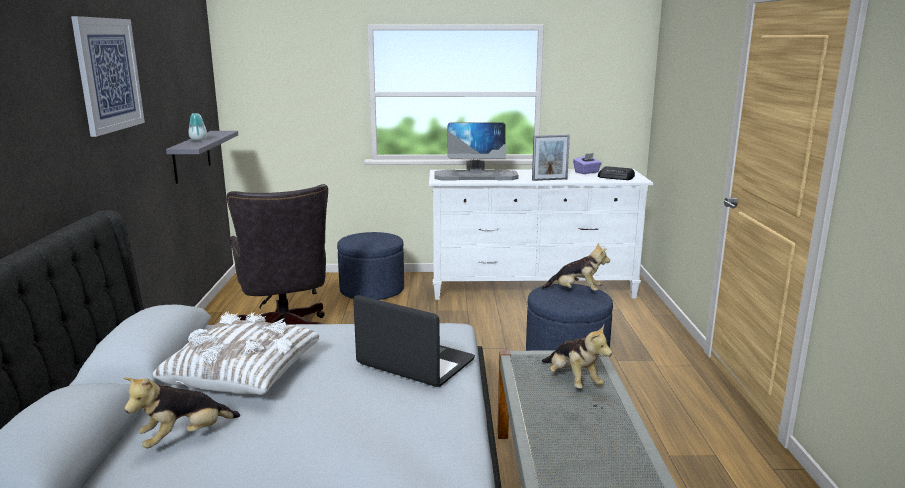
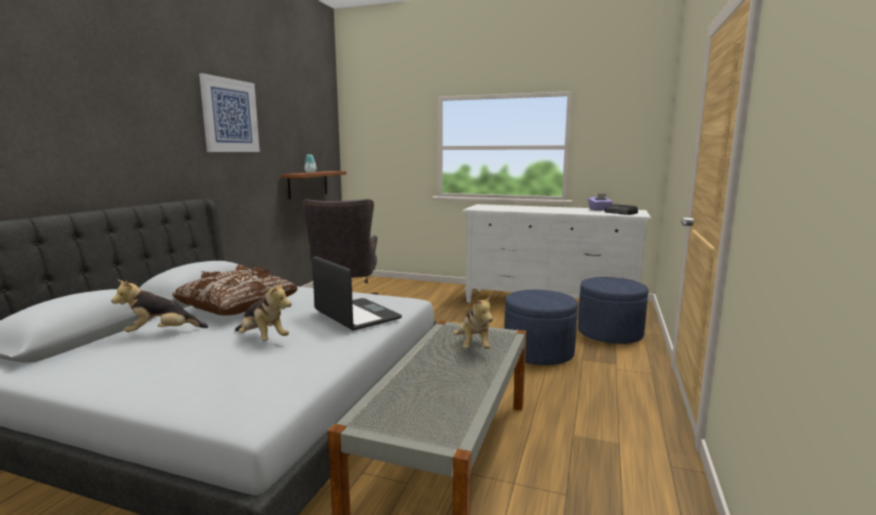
camera: 20 degrees right, 5 degrees down
(192, 156) = (308, 184): grey shelf -> brown shelf
(243, 377) = (237, 309): white pillow -> brown pillow
(372, 290) = (426, 292): blue ottoman -> blue ottoman (609, 333)
(476, 176) = (504, 208): monitor -> none
(549, 179) = (560, 211): picture frame -> none
(576, 291) = (549, 295): plush toy -> plush toy (262, 339)

